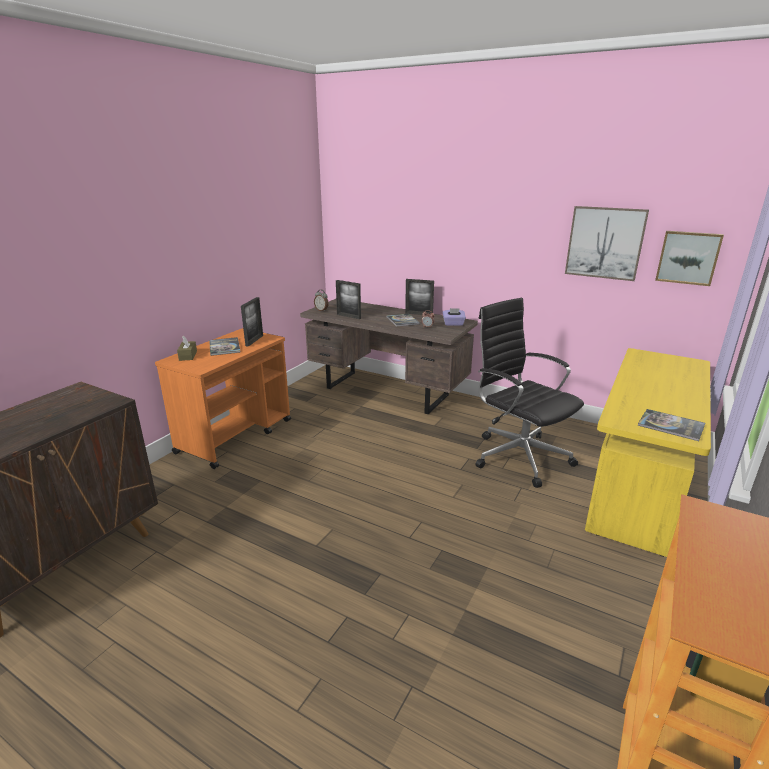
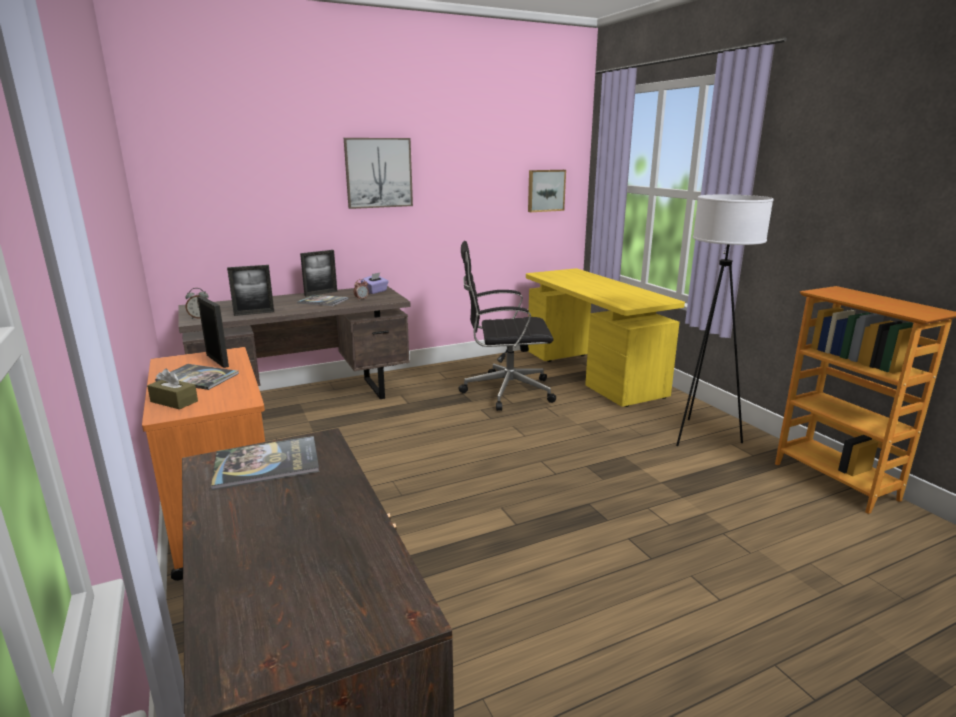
camera: 55 degrees left, 5 degrees down
(605, 243) = (488, 185): picture -> picture (378, 173)
(608, 613) = (701, 435): none -> white floor lamp
(671, 425) = (648, 299): book -> book (267, 463)

